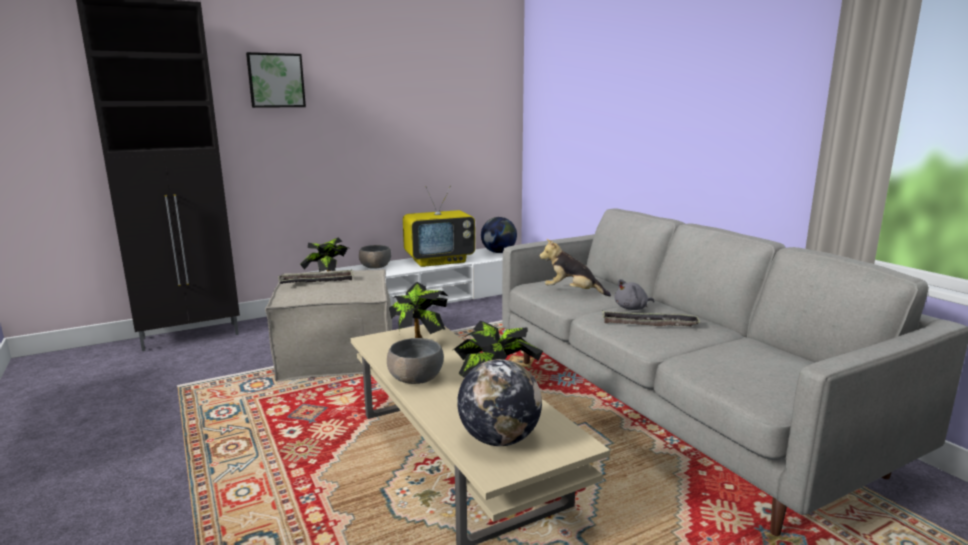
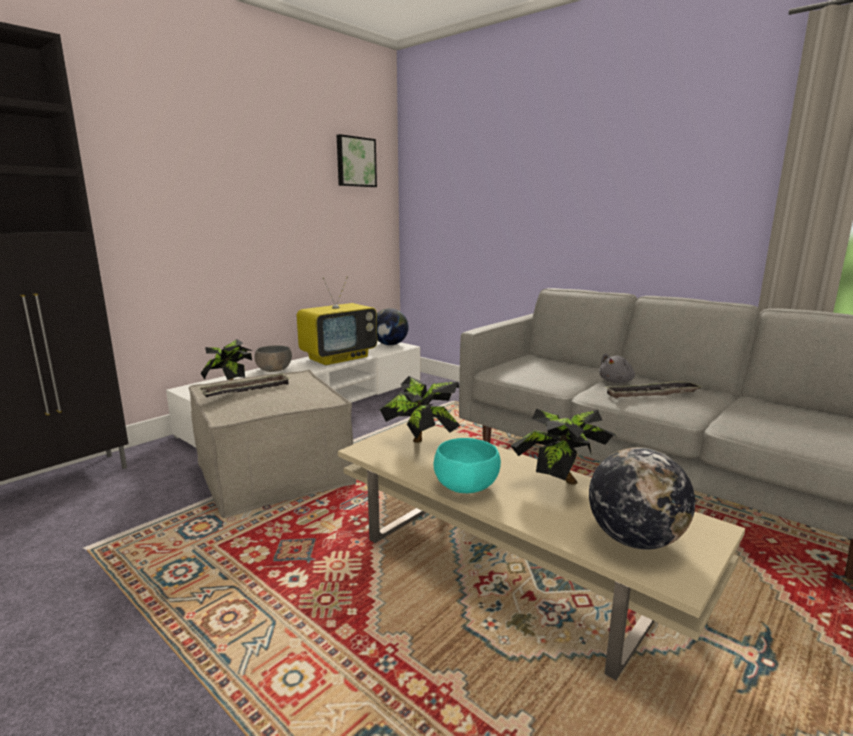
camera: 20 degrees left, 0 degrees up
(276, 80) = (148, 152): picture -> picture (355, 162)
(415, 379) = (465, 486): grey bowl -> turquoise bowl
(572, 292) = (543, 373): plush toy -> none

